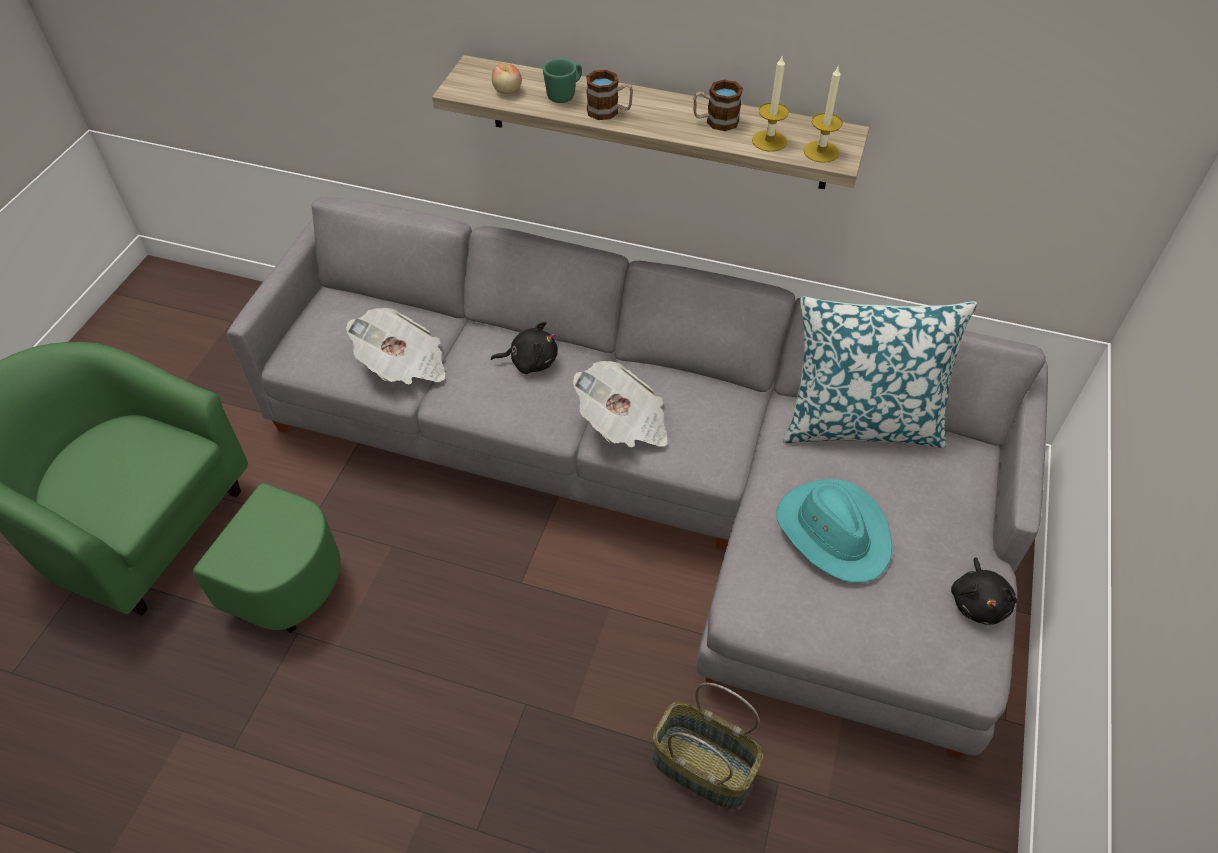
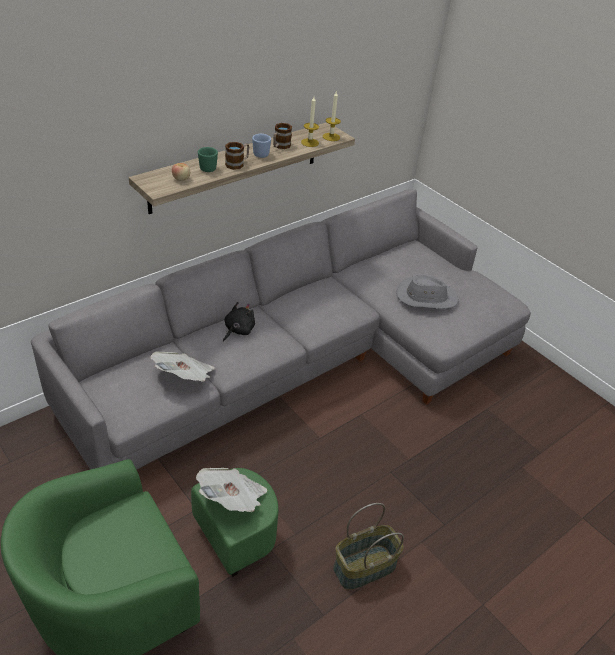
camera: 60 degrees left, 10 degrees down
(623, 423) = (311, 321): newspaper -> newspaper (233, 499)
(667, 115) = (260, 153): none -> blue mug
(701, 768) = (465, 428): basket -> basket (364, 568)
(834, 532) = (426, 297): turquoise hat -> grey hat
(860, 423) = (377, 260): pillow -> none
(978, 602) = (485, 284): black plush toy -> none

